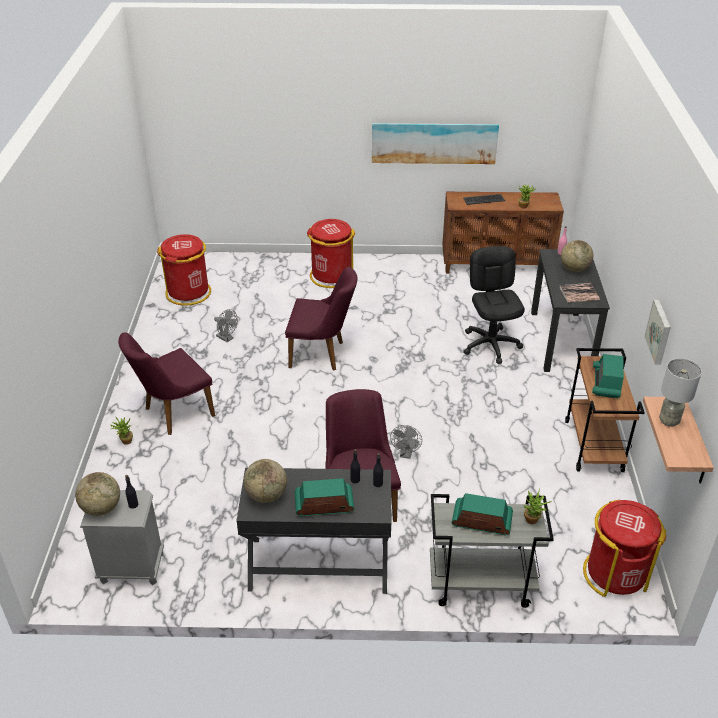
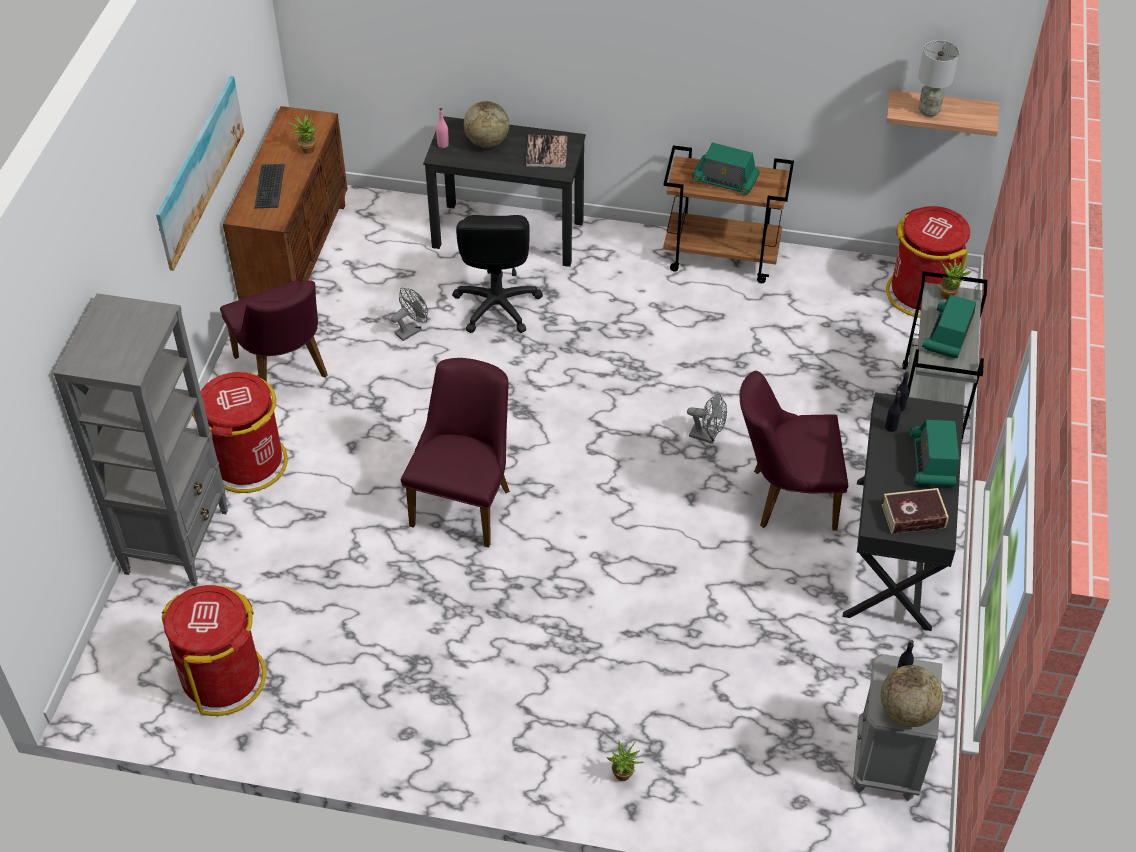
camera: 80 degrees left, 10 degrees up
(173, 413) = (568, 708): purple chair -> purple chair (285, 371)
(227, 338) = (385, 625): grey fan -> grey fan (411, 330)
(266, 495) = (913, 516): globe -> book
(273, 264) = (177, 541): none -> grey bookcase
(491, 345) = (496, 306): black office chair -> black office chair turned 90 degrees counterclockwise
(659, 332) = (771, 75): picture -> none

